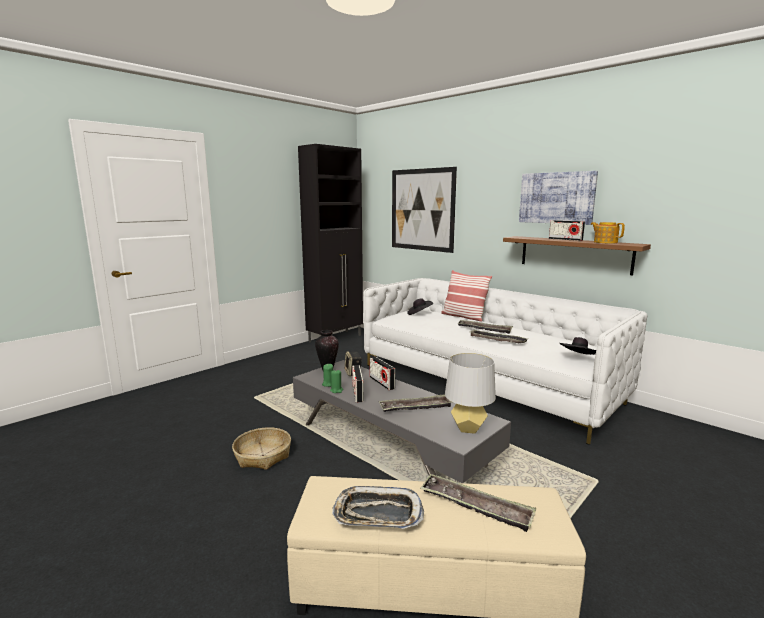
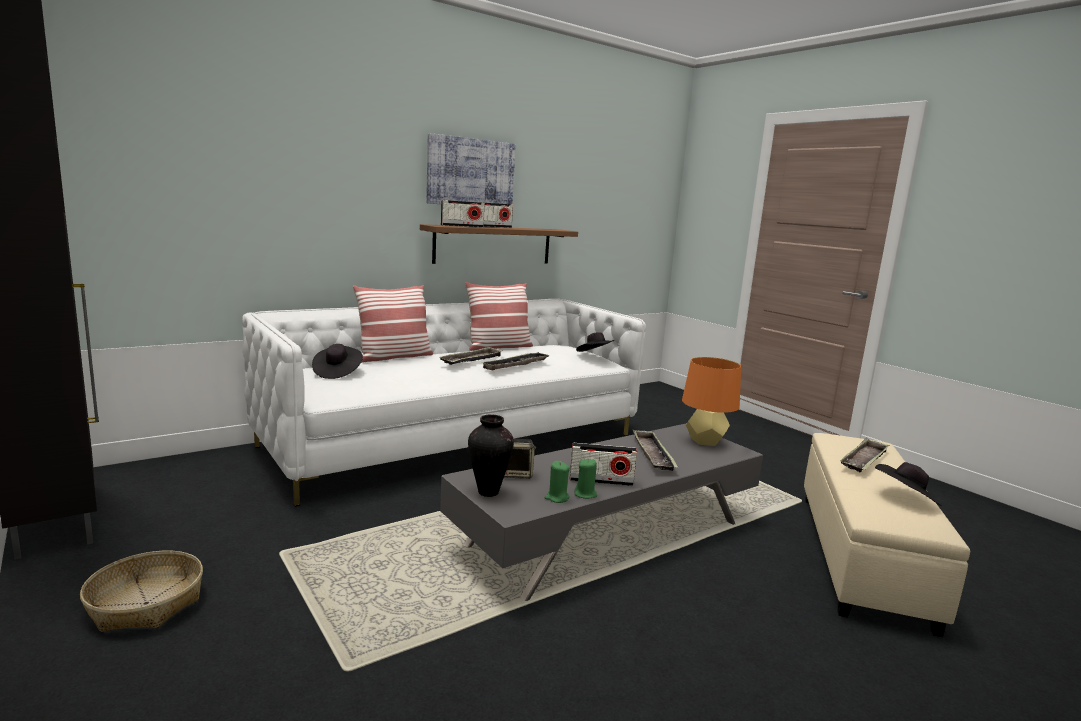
camera: 80 degrees left, 0 degrees up
(263, 455) = (628, 658): basket -> basket (146, 603)
(377, 514) = (905, 499): tray -> black hat
(382, 383) = (565, 461): radio -> radio (462, 226)
(422, 210) = (226, 174): picture -> none
(468, 428) = (705, 441): grey table lamp -> orange table lamp
(536, 331) = (498, 347): none -> pillow
(605, 242) = (534, 228): teapot -> none

